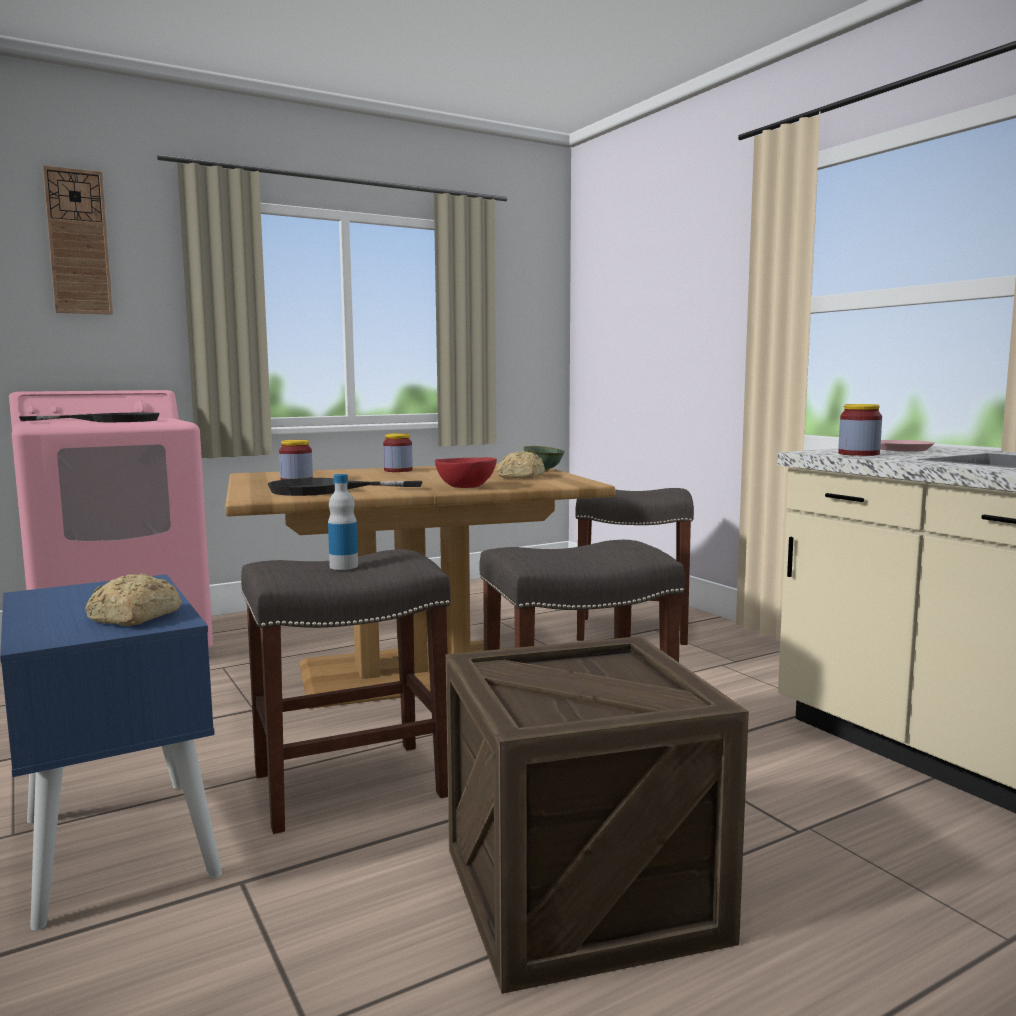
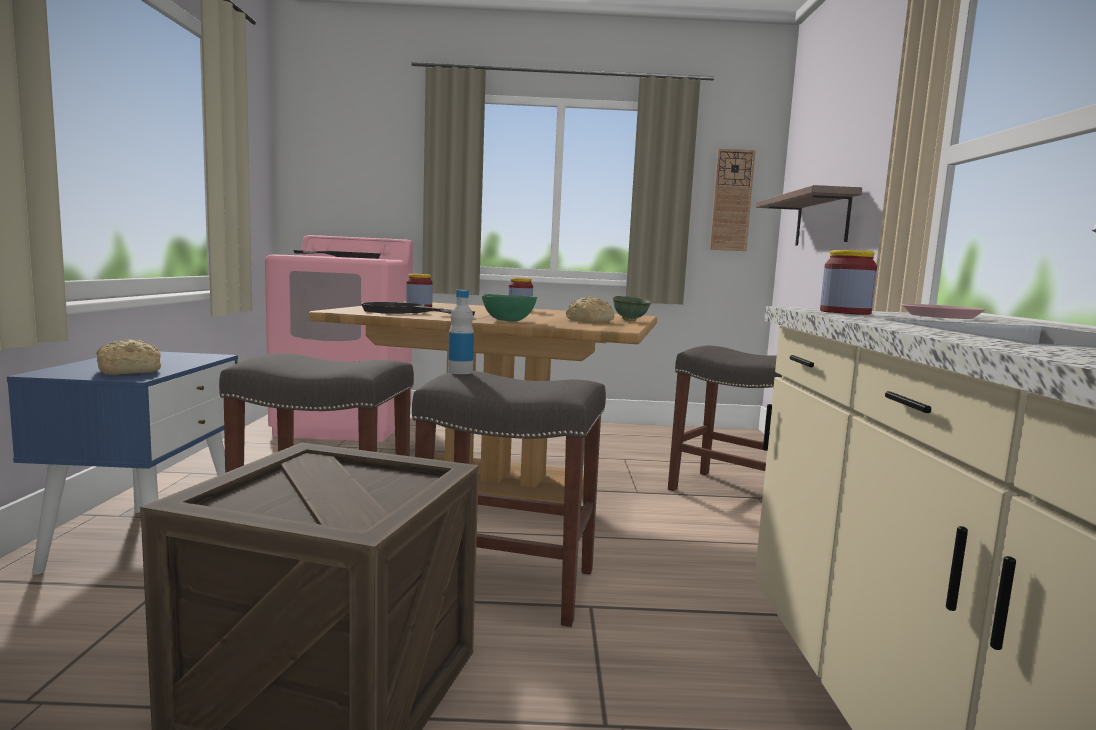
camera: 30 degrees right, 0 degrees up
(78, 242) = (360, 130): wall clock -> wall clock (731, 200)
(343, 566) = (318, 363): bottle -> bottle (460, 372)
(466, 487) = (508, 321): red bowl -> green bowl
(641, 351) = (822, 220): none -> shelf

